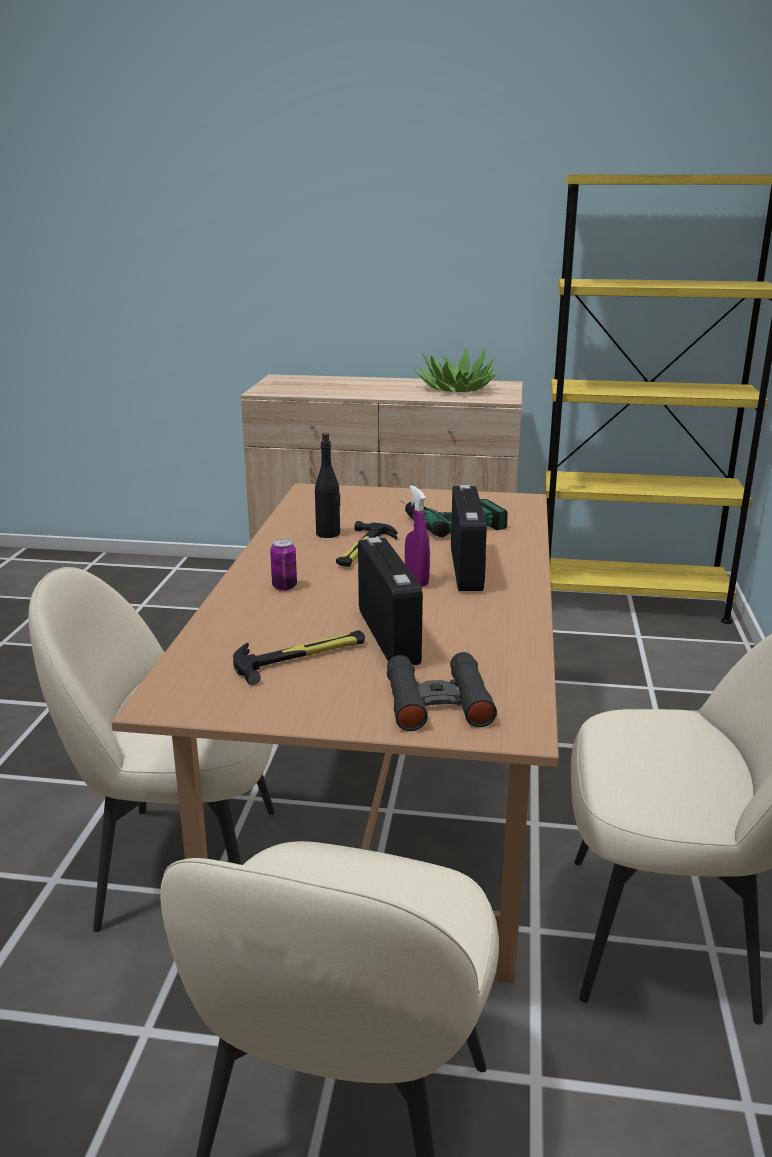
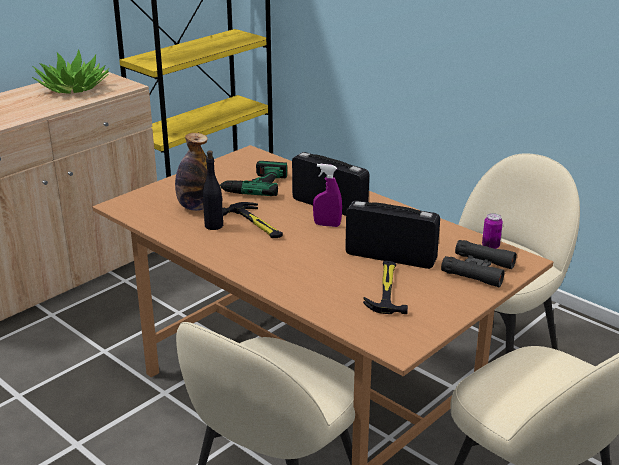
camera: 55 degrees left, 5 degrees up
(284, 586) = (281, 265): can -> can (490, 246)
(357, 516) = (196, 207): none -> bottle

